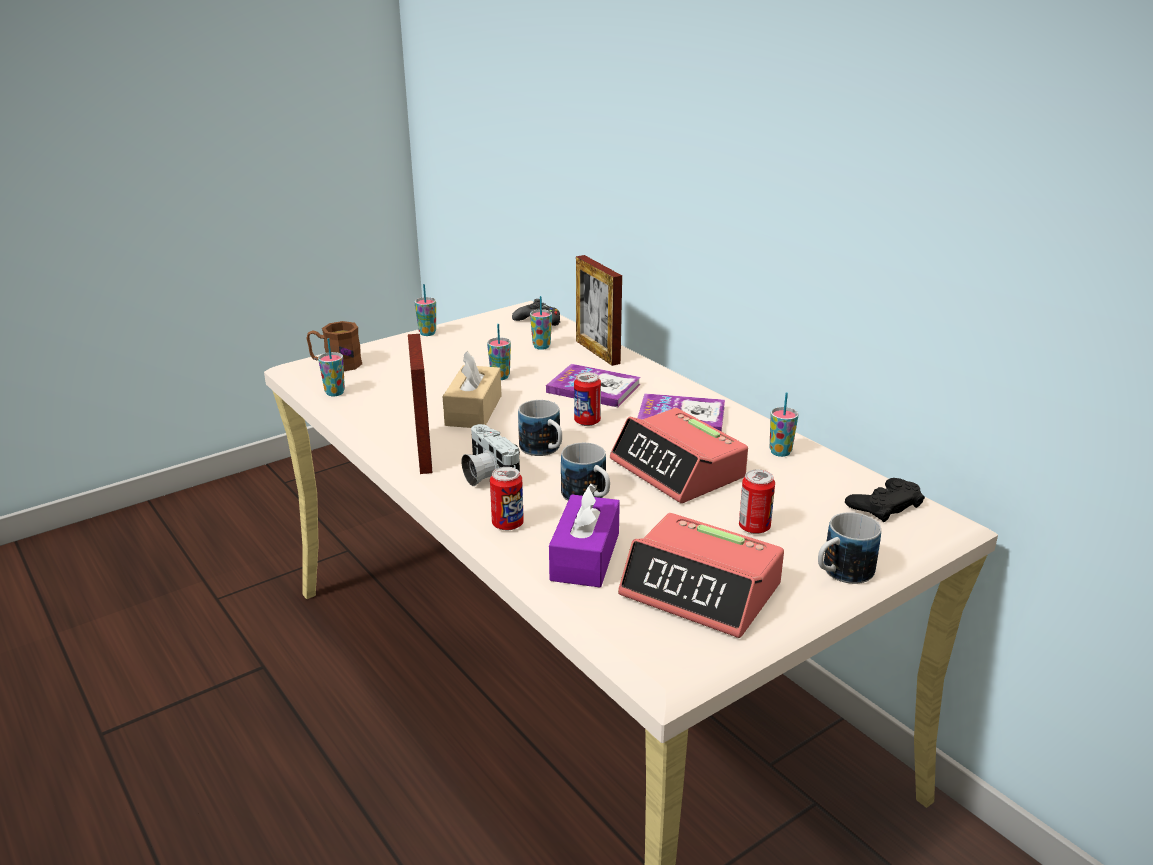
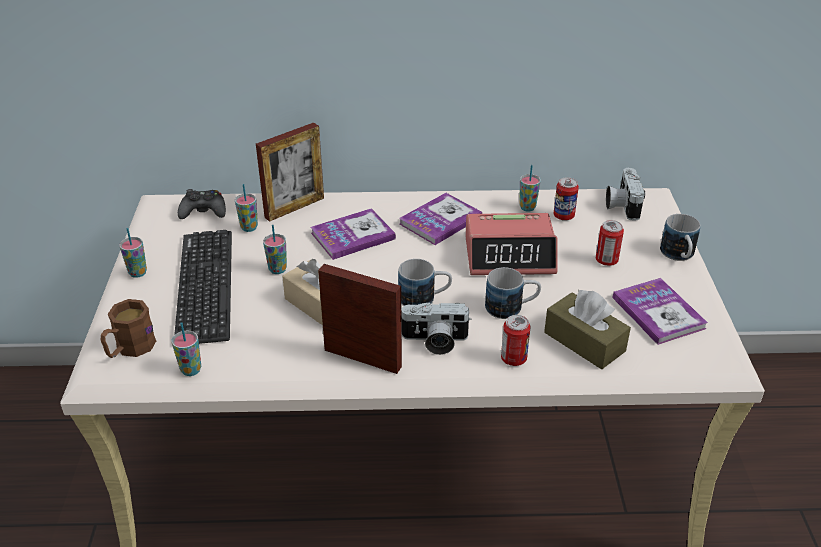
camera: 55 degrees left, 10 degrees up
(442, 360) = (205, 286): none -> keyboard
(585, 556) = (584, 342): purple tissue box -> brown tissue box
(587, 422) = (402, 261): can -> can (563, 216)
(597, 352) = (294, 207): picture frame -> picture frame turned 45 degrees counterclockwise
(701, 590) = (658, 313): alarm clock -> book
(884, 505) = (621, 205): black game controller -> camera

